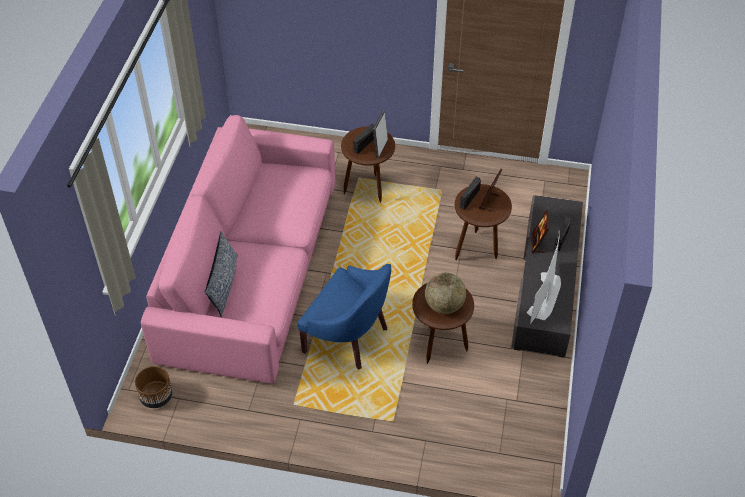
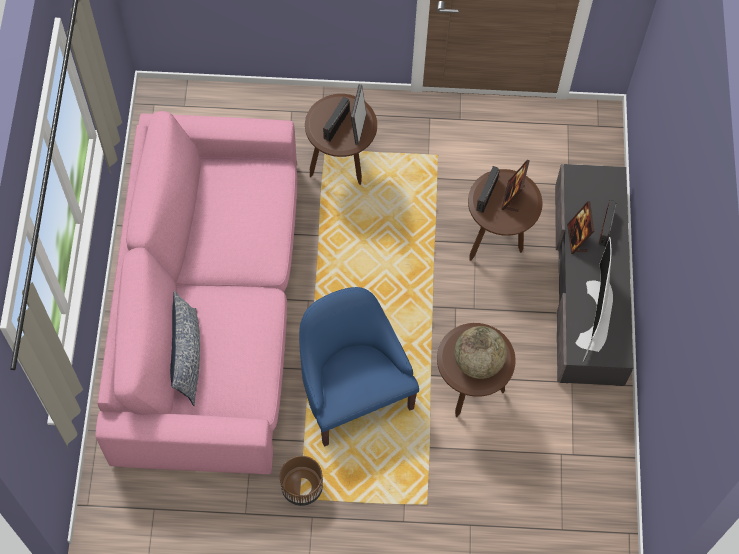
camera: 10 degrees left, 15 degrees up
(156, 396) = (125, 510): brown planter -> brown planter (301, 487)
(349, 337) = (352, 393): blue armchair -> blue armchair turned 135 degrees counterclockwise

